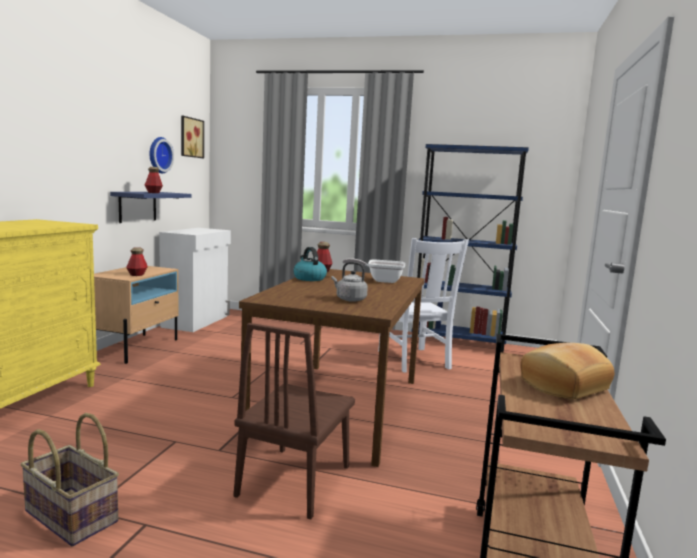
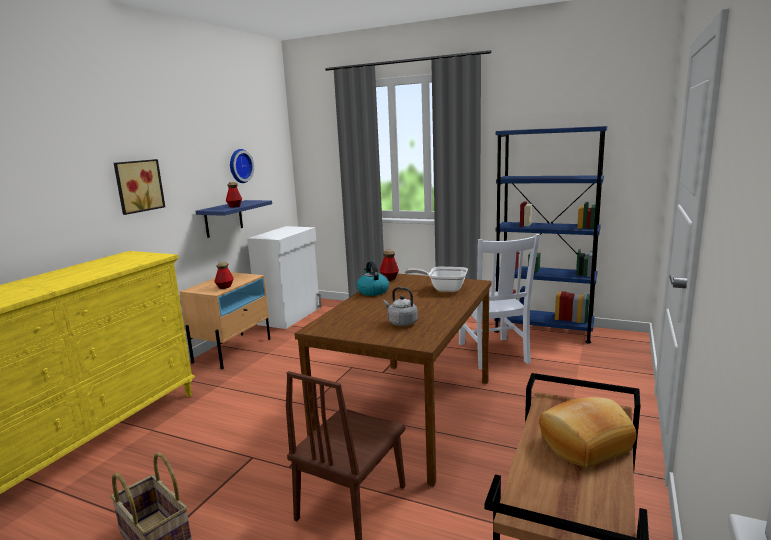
camera: 10 degrees right, 5 degrees up
(190, 137) = (270, 142): picture -> picture (138, 186)

